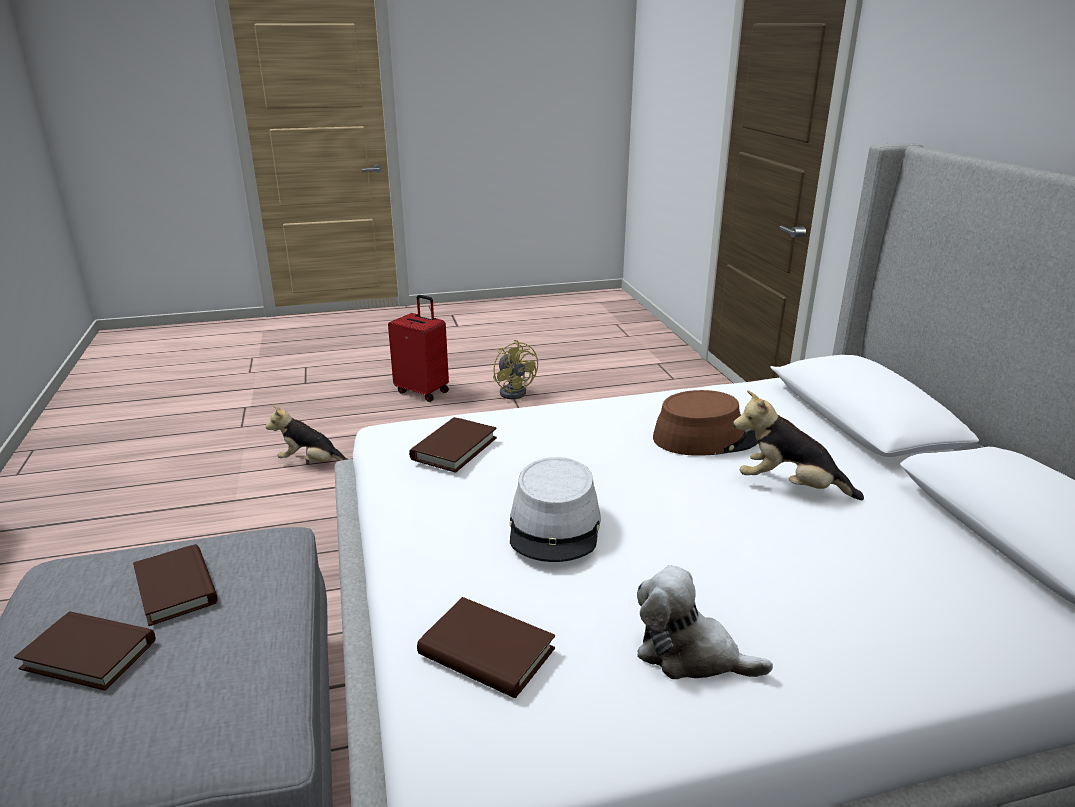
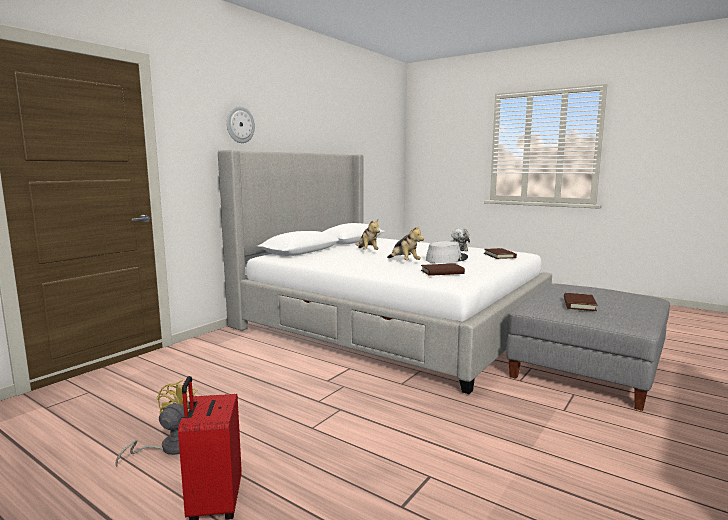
camera: 130 degrees left, 15 degrees down
(89, 654) = (613, 300): brown book -> none
(311, 462) = (425, 475): plush toy -> plush toy (404, 262)
(707, 436) = (353, 258): brown hat -> none
(988, 84) = (240, 124): none -> wall clock

